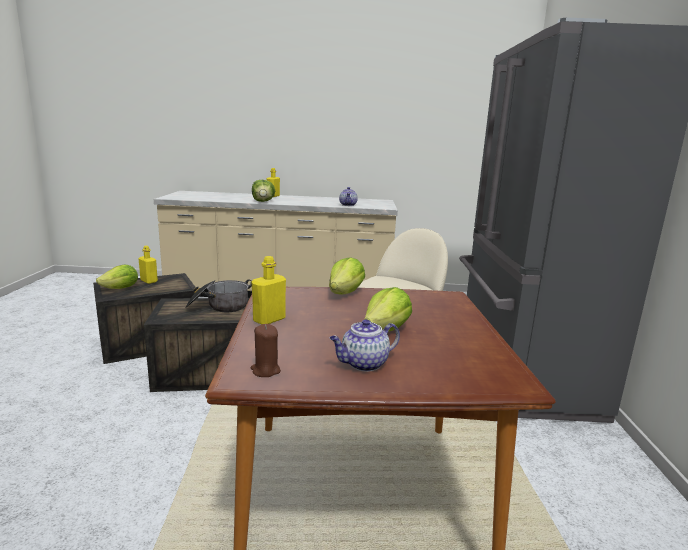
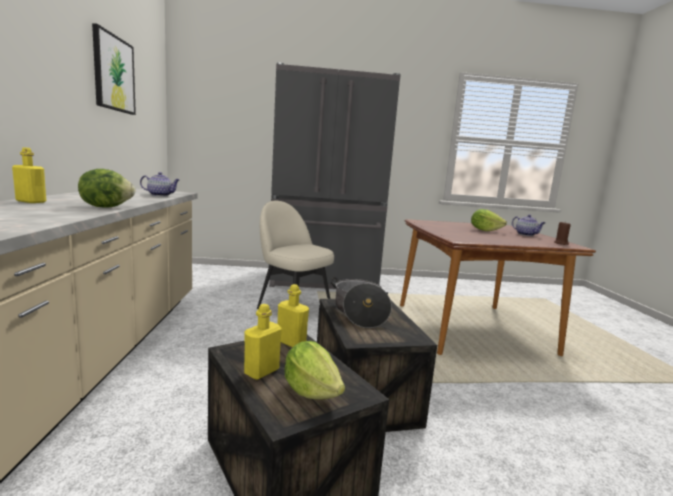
camera: 95 degrees left, 5 degrees down
(269, 320) = (507, 241): yellow bottle -> yellow bottle (291, 342)
(345, 293) = (439, 230): lettuce -> none
(411, 107) = (113, 73): none -> picture

